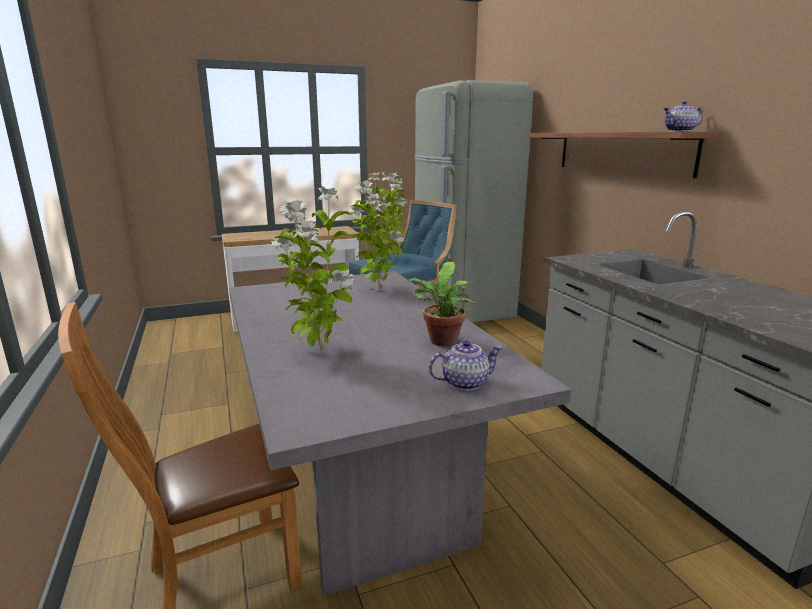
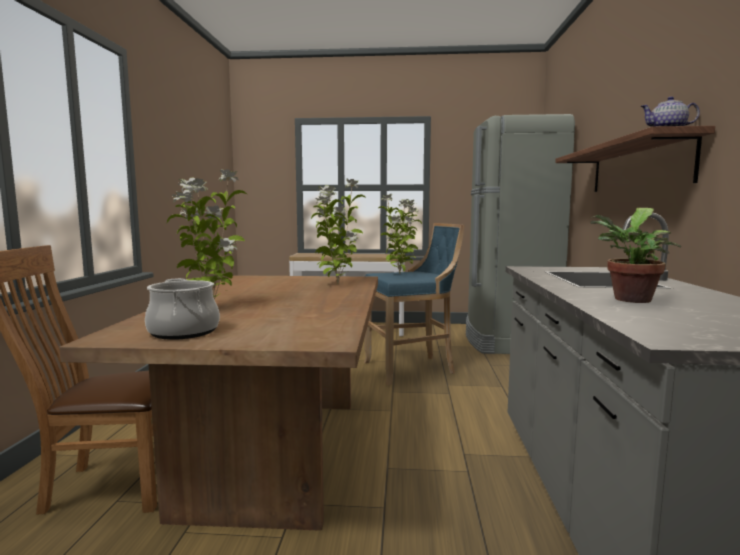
camera: 25 degrees right, 10 degrees down
(360, 478) = (276, 451): grey dining table -> brown dining table
(365, 397) = (183, 332): none -> cooking pot
(441, 342) = (312, 314): potted plant -> potted plant (630, 300)
(464, 383) = (272, 335): teapot -> none

